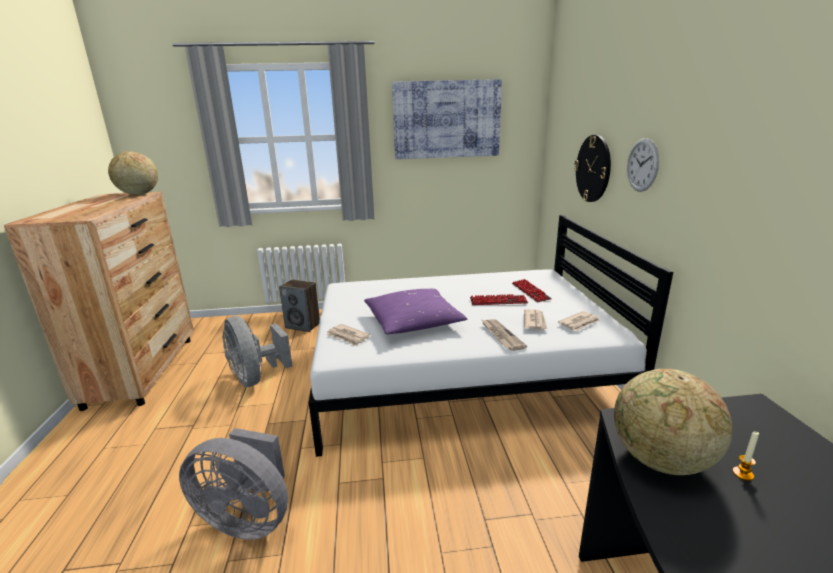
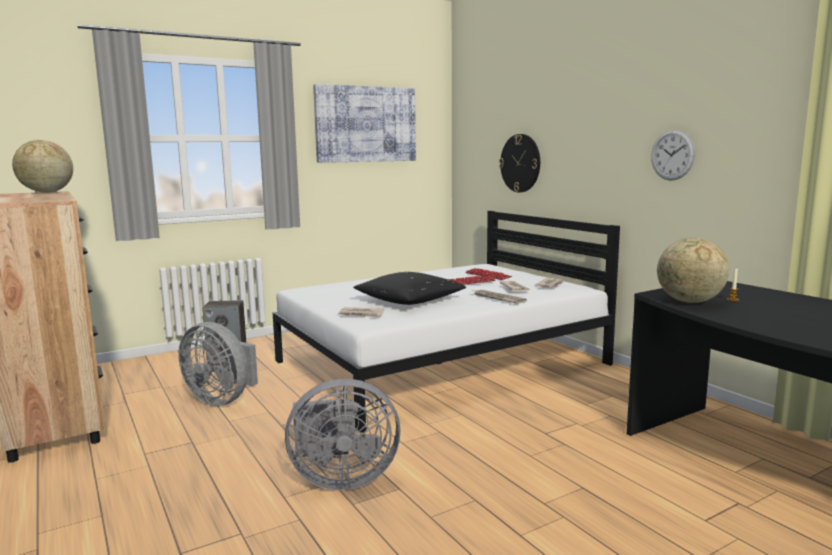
camera: 25 degrees left, 10 degrees down
(413, 322) = (410, 301): purple pillow -> black pillow
(642, 165) = (573, 151): wall clock -> wall clock (672, 155)

